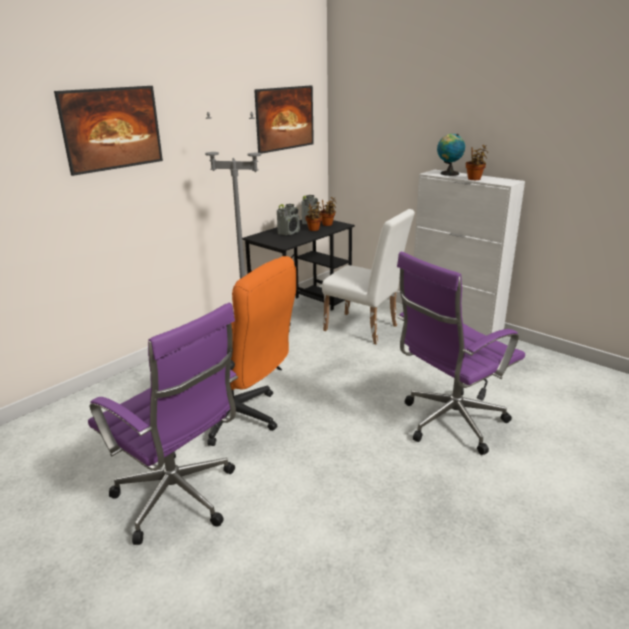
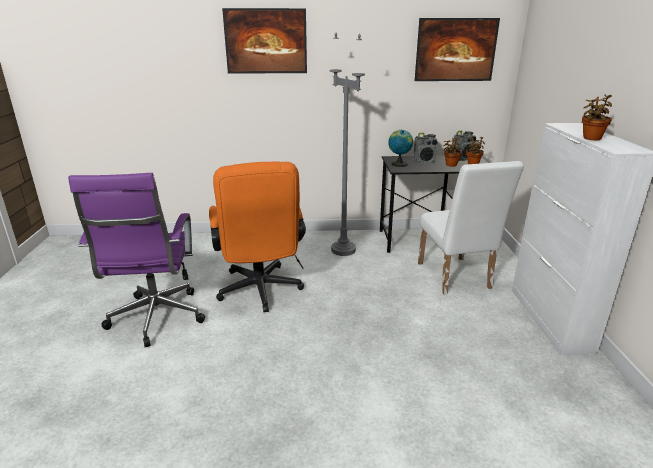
camera: 45 degrees right, 0 degrees up
(448, 173) = (579, 128): globe -> globe (398, 164)
(449, 423) = (393, 391): purple office chair -> none

